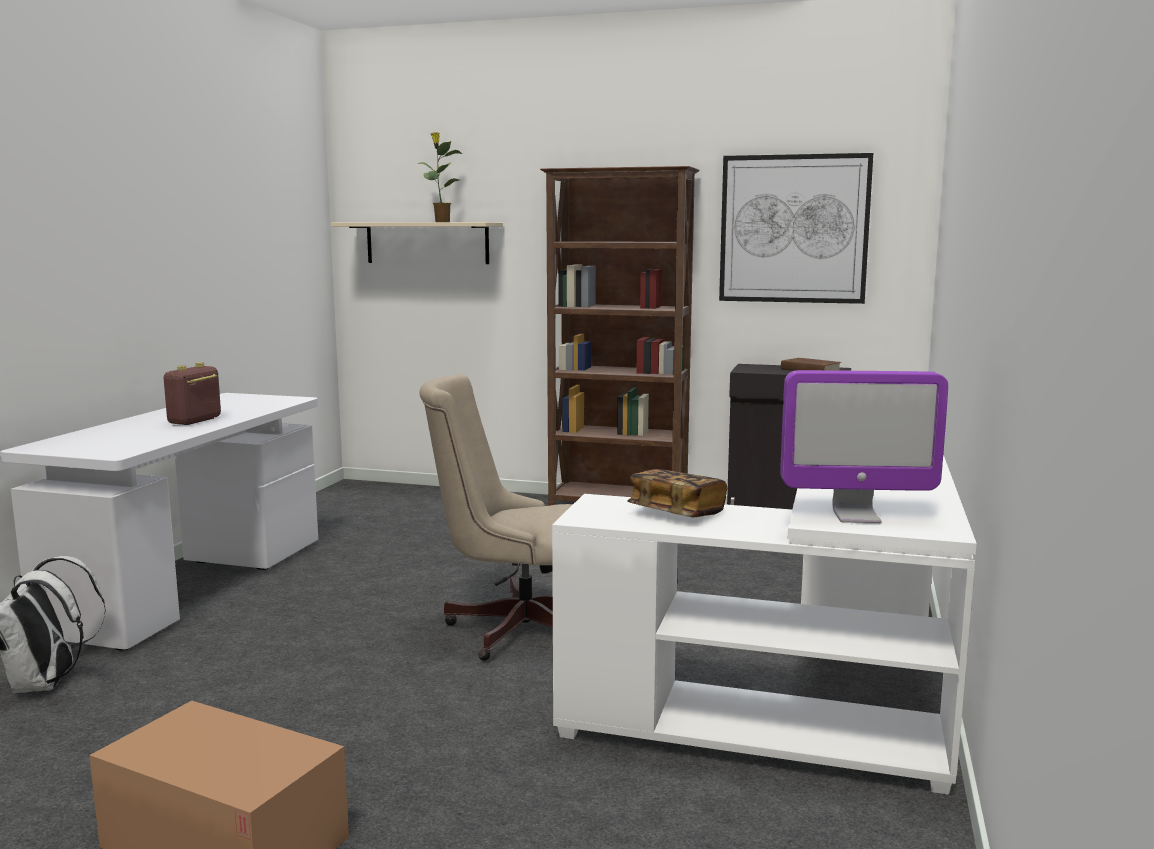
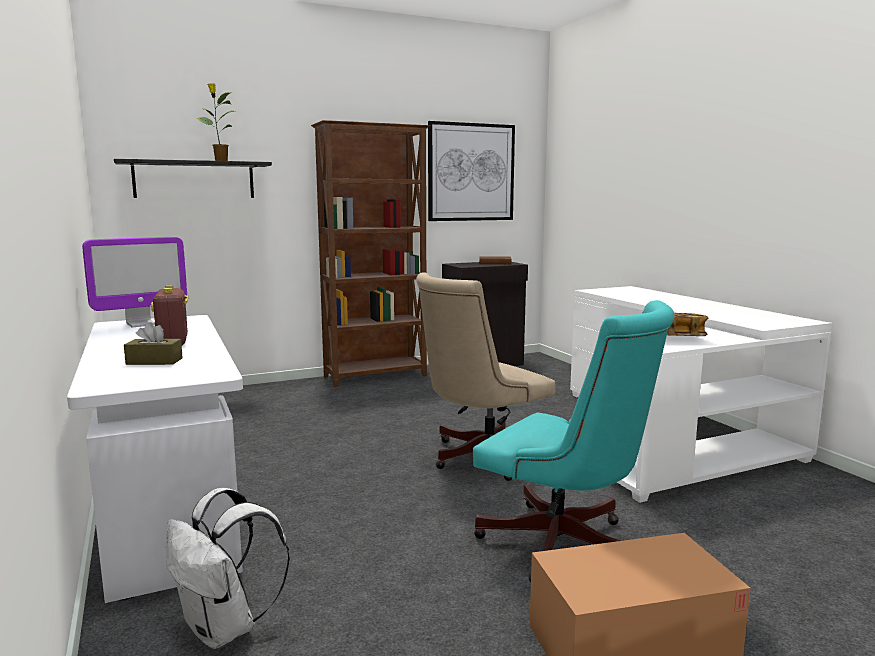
camera: 40 degrees left, 0 degrees up
(128, 434) = (154, 361): none -> brown tissue box
(377, 742) = (566, 547): none -> turquoise office chair
(427, 243) = (194, 180): beige shelf -> black shelf
(856, 516) = (761, 321): monitor -> monitor (141, 324)

